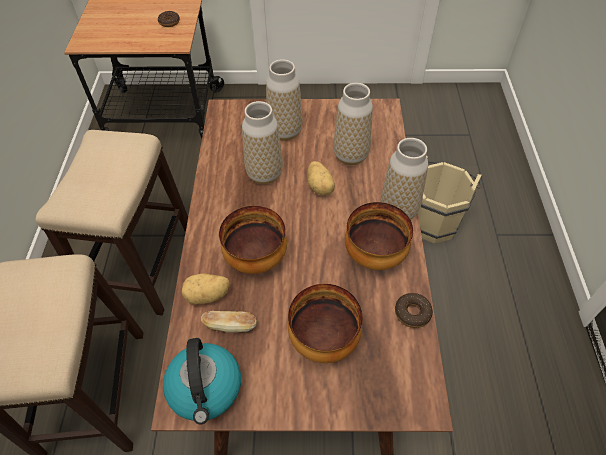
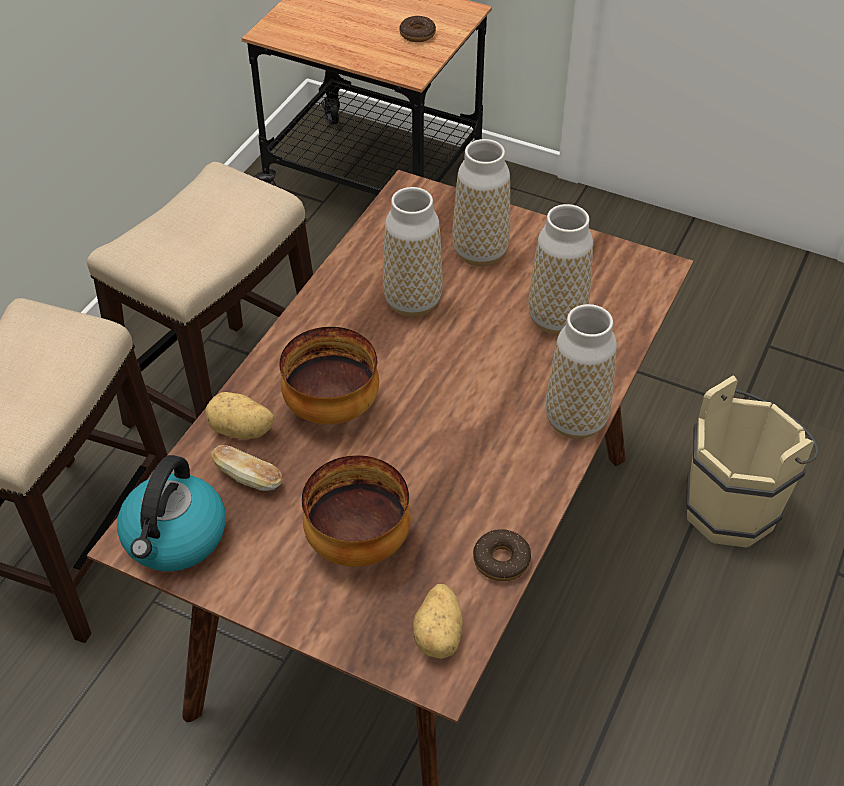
camera: 25 degrees right, 5 degrees down
(320, 187) = (482, 347): potato -> potato (440, 635)
(375, 255) = (499, 467): bowl -> none

